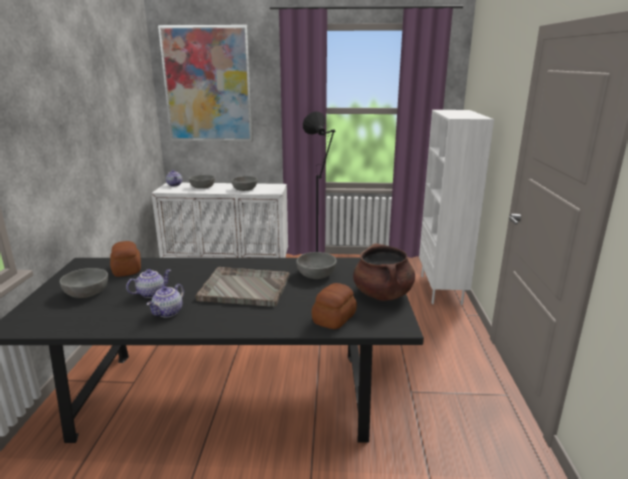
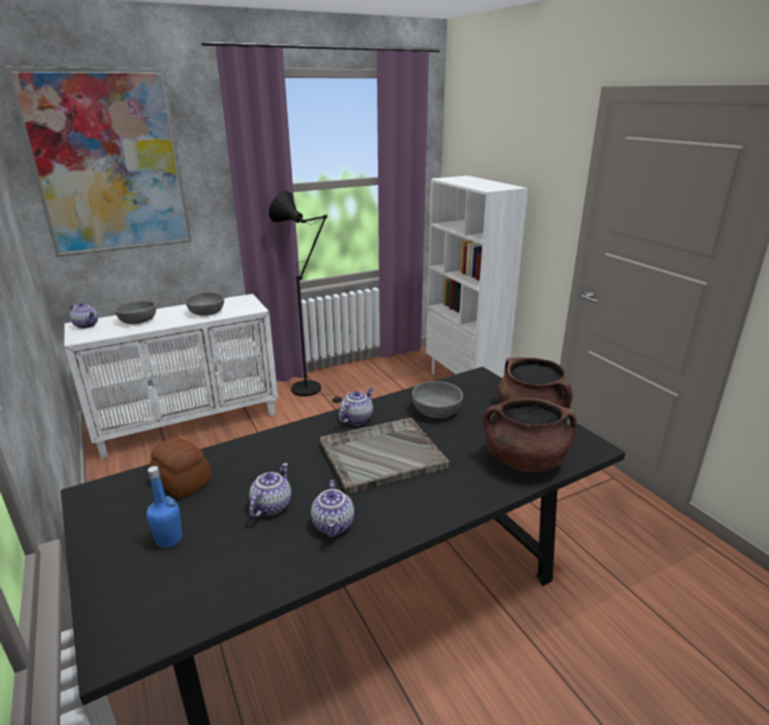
camera: 30 degrees left, 5 degrees up
(87, 292) = (169, 539): grey bowl -> blue bottle
(258, 265) = (357, 418): none -> teapot
(333, 318) = (524, 460): bread -> brown cooking pot

